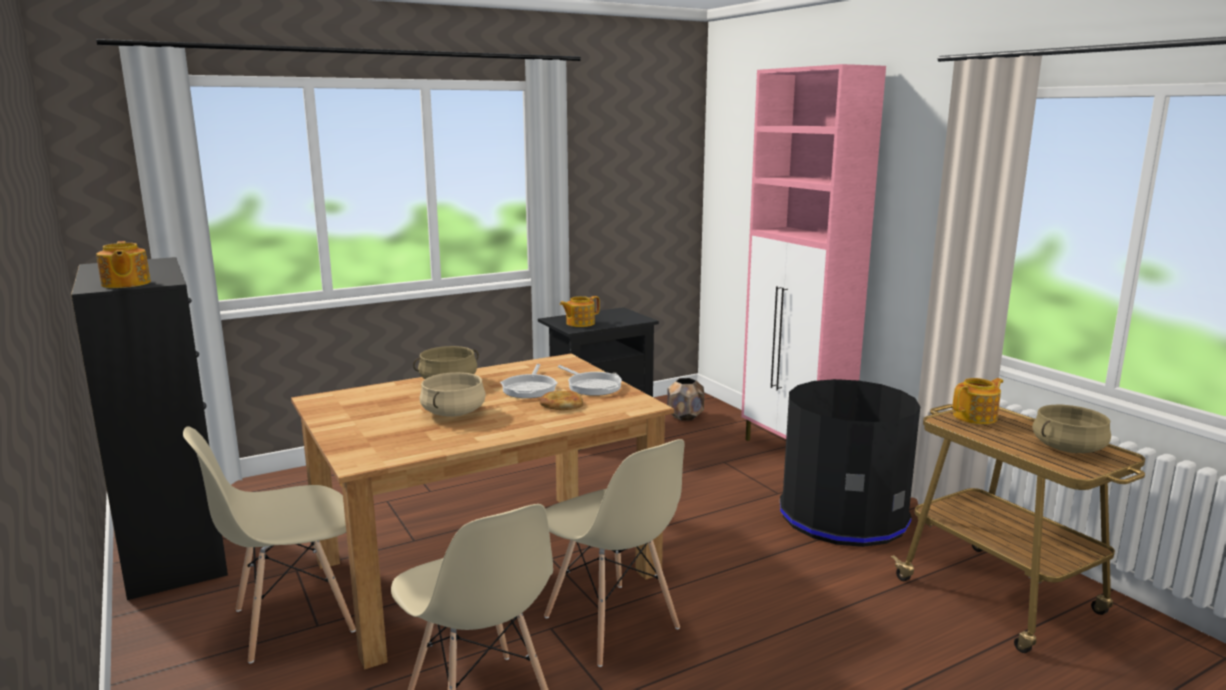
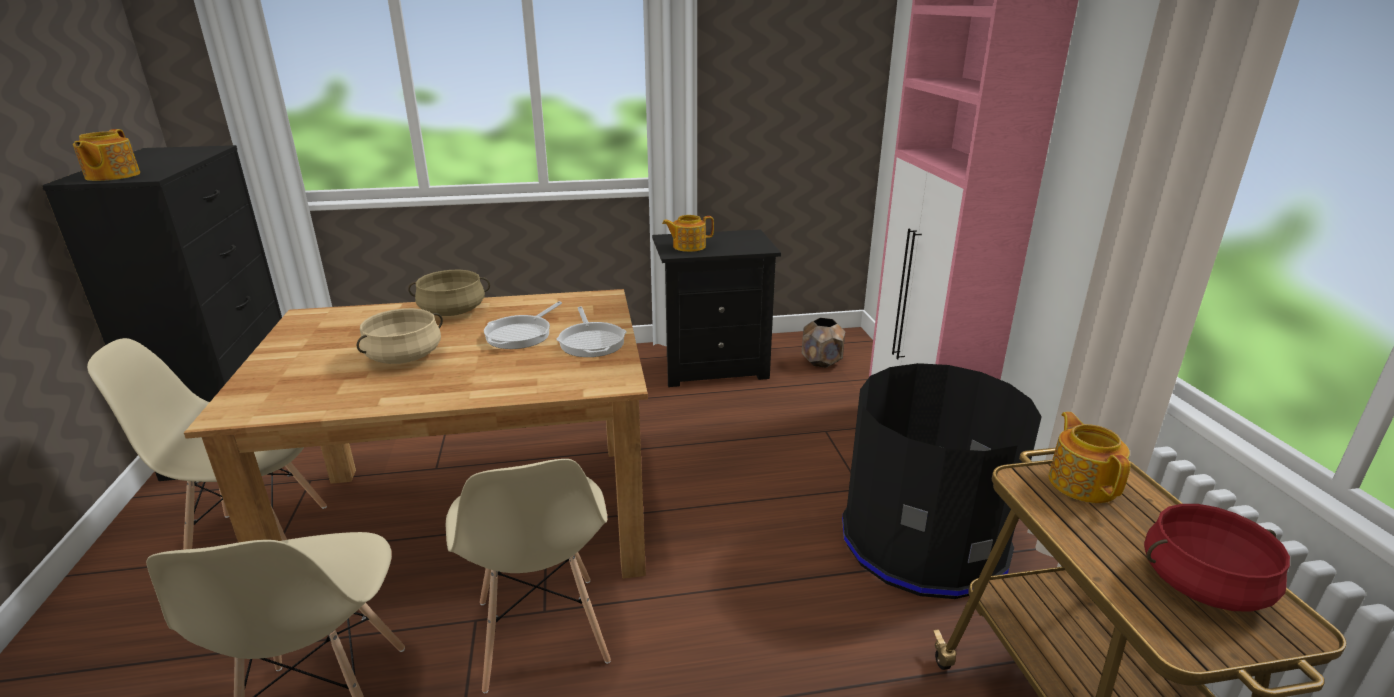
camera: 20 degrees right, 10 degrees up
(561, 404) = (527, 364): bread -> none
(976, 417) = (1082, 482): teapot -> teapot turned 90 degrees counterclockwise
(1067, 448) = (1202, 584): beige cooking pot -> red cooking pot

